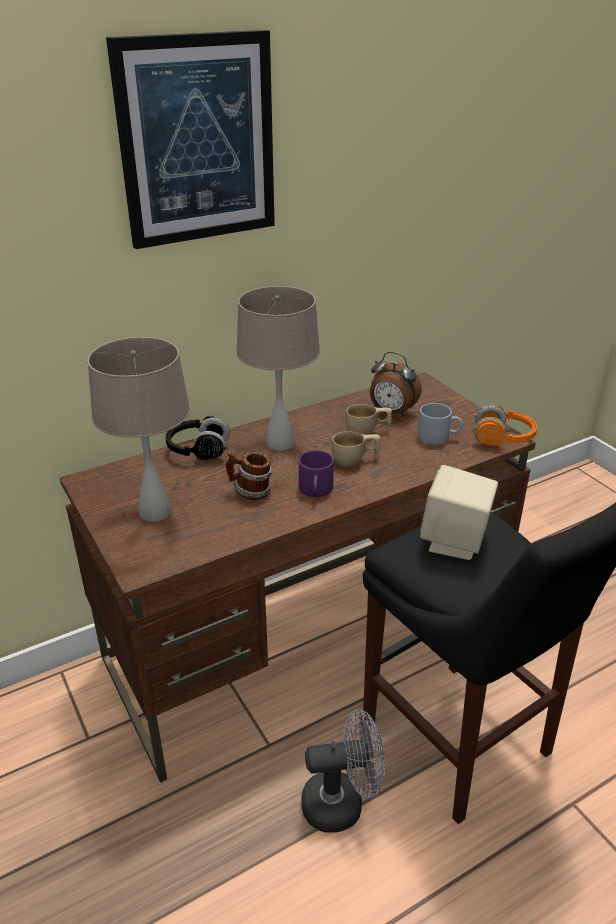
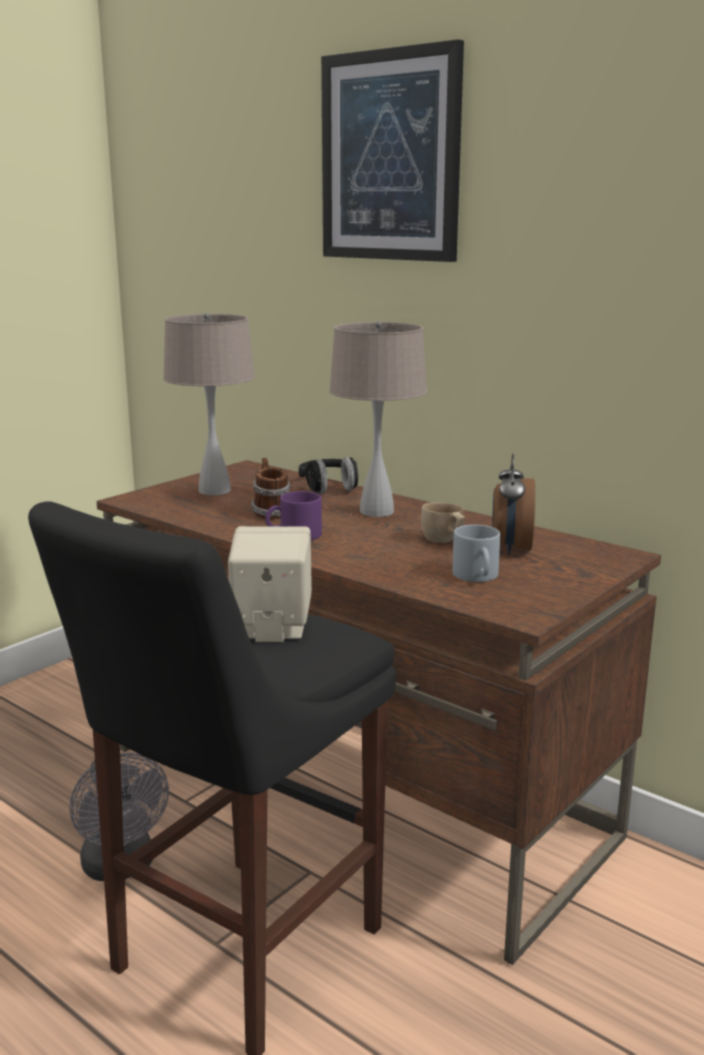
camera: 70 degrees right, 15 degrees down
(355, 461) = (371, 544): beige cup -> none
(502, 439) = (519, 613): orange headphones -> none

